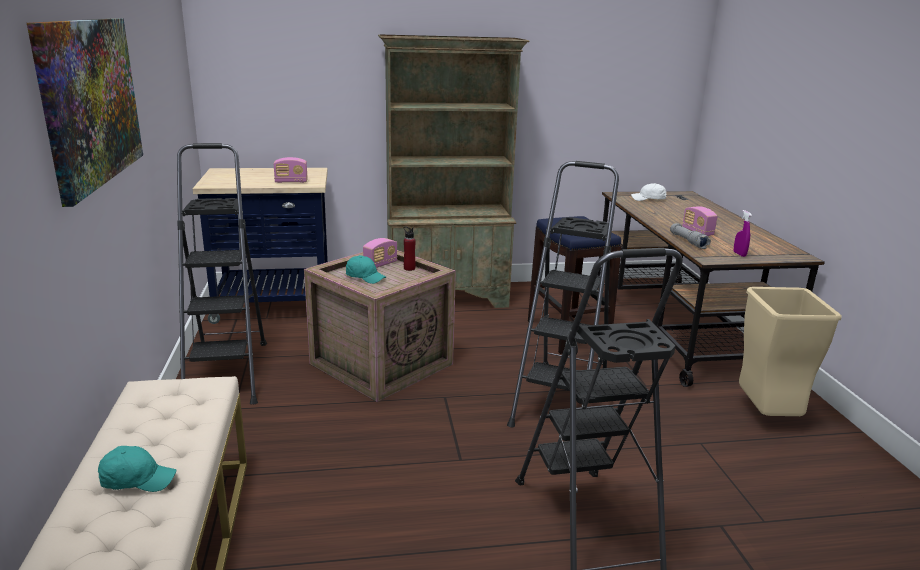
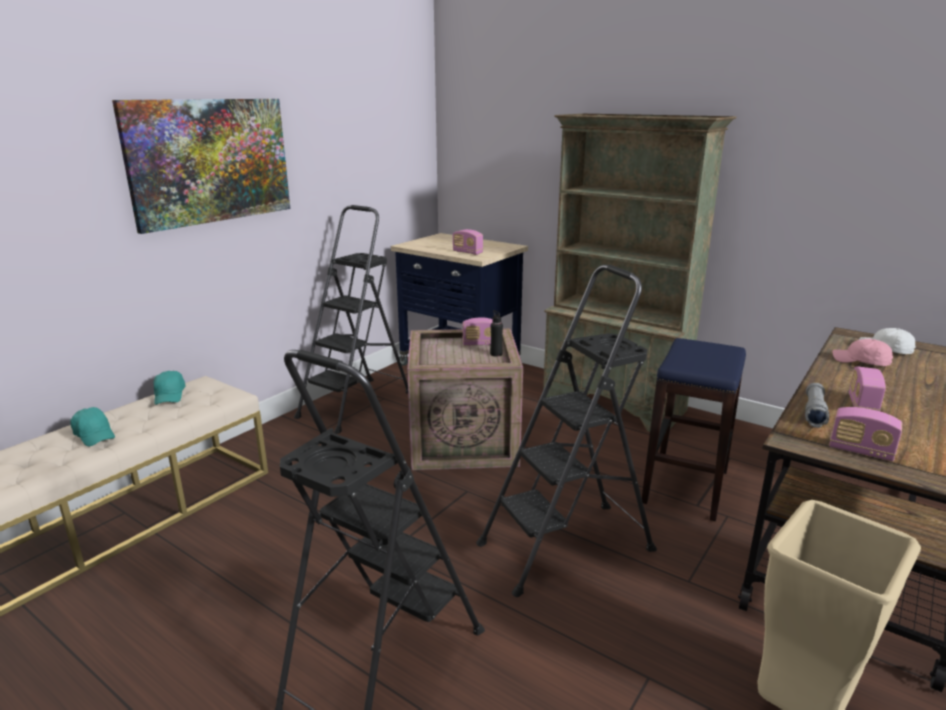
camera: 45 degrees right, 0 degrees up
(365, 277) = (446, 350): turquoise cap -> turquoise cap (170, 395)
(409, 268) = (496, 354): red bottle -> black bottle
(652, 209) = (861, 362): none -> pink cap
(739, 254) = (860, 451): purple spray bottle -> radio

